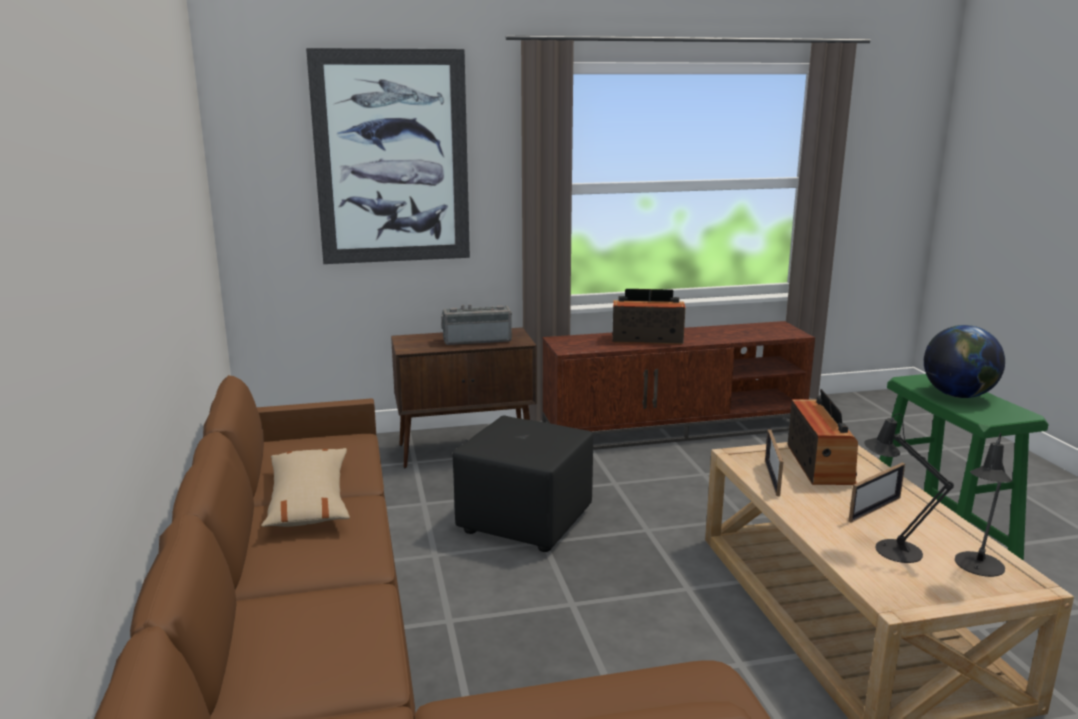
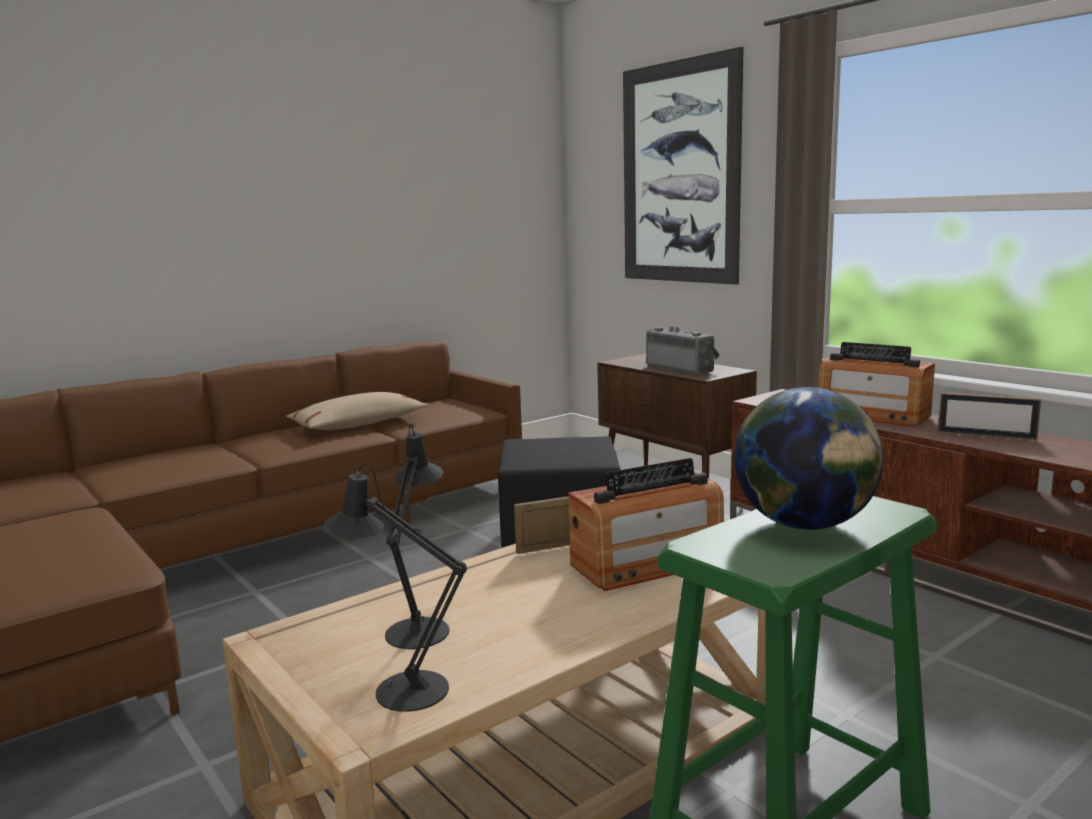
camera: 65 degrees right, 5 degrees down
(647, 339) = (872, 415): radio -> radio turned 150 degrees clockwise
(874, 509) = (536, 609): picture frame -> picture frame (986, 435)

